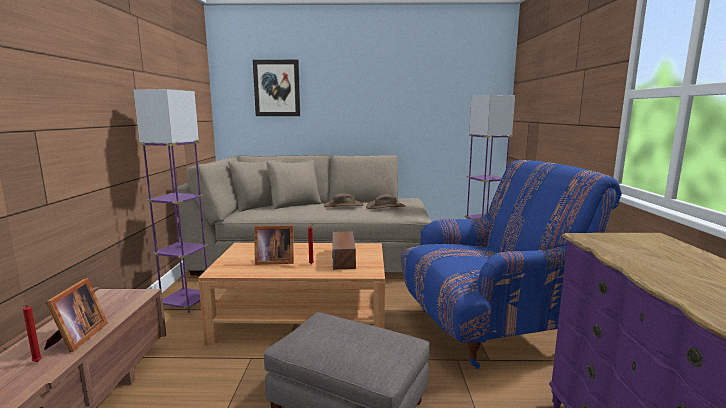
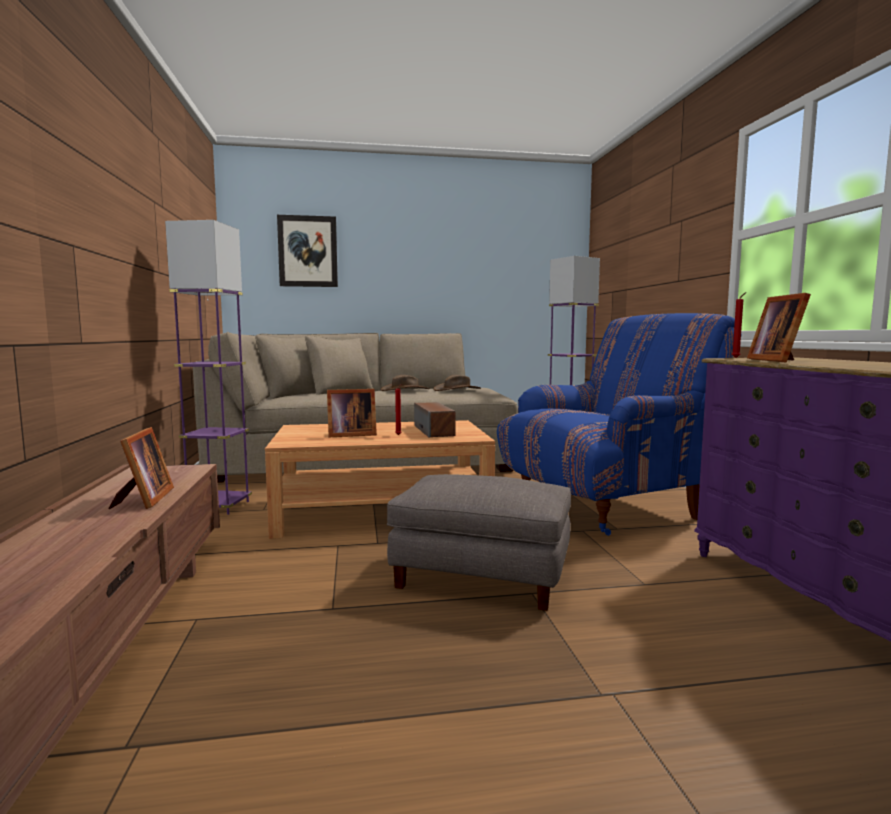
camera: 10 degrees left, 5 degrees down
(36, 362) = (109, 517): red candle -> red candle (736, 357)
(629, 255) = (778, 360): none -> picture frame

